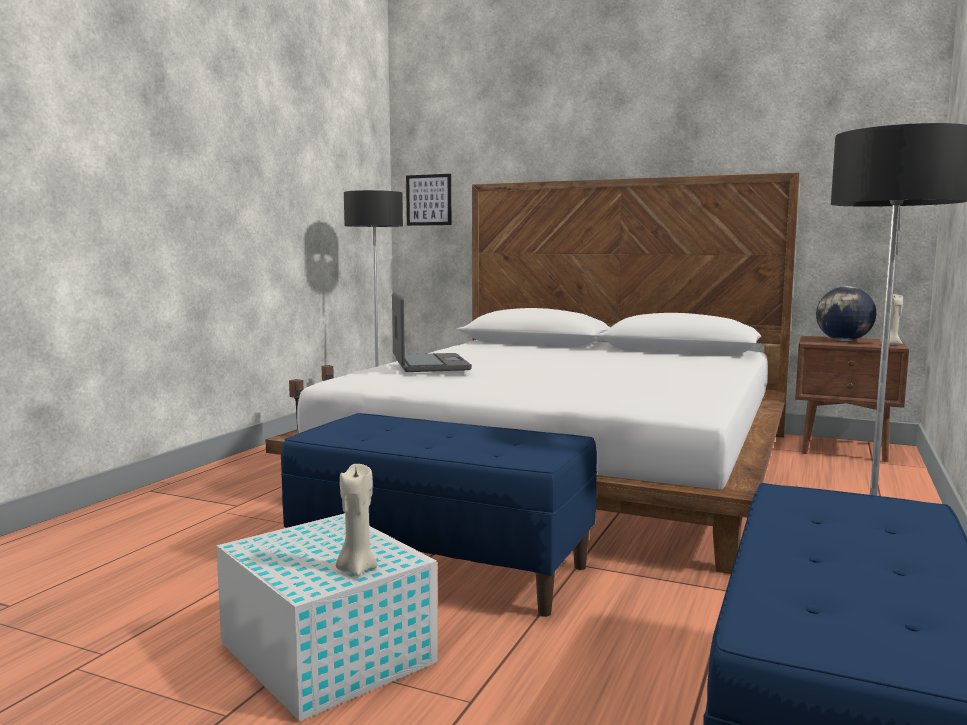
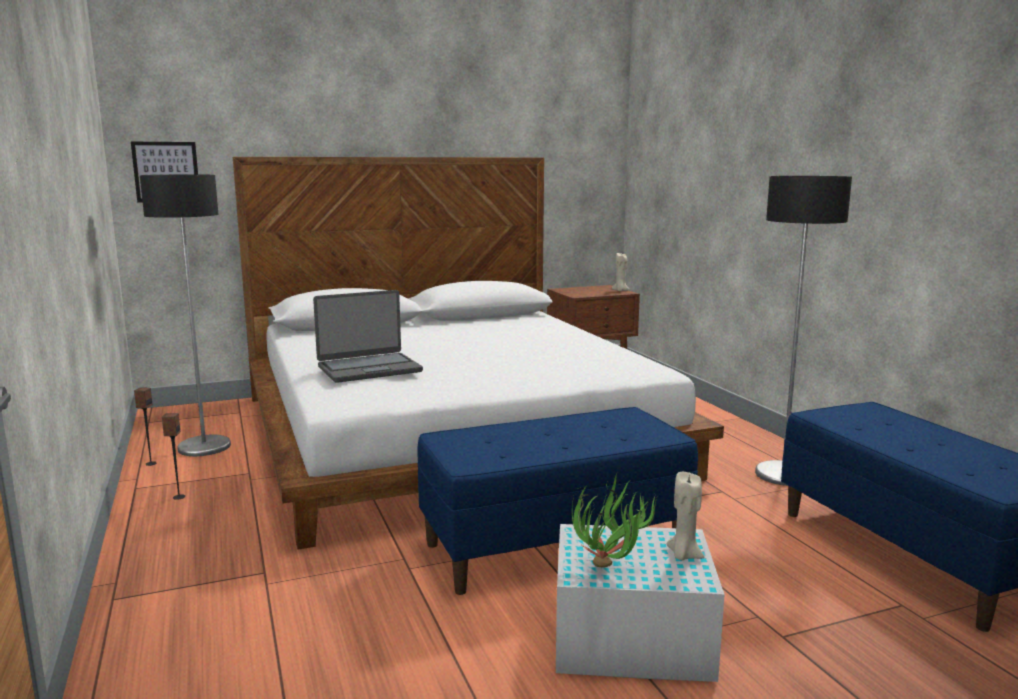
camera: 45 degrees left, 5 degrees up
(274, 553) = (610, 571): none -> potted plant
(429, 365) = (369, 369): laptop -> laptop turned 120 degrees clockwise
(844, 341) = (587, 291): globe -> none

